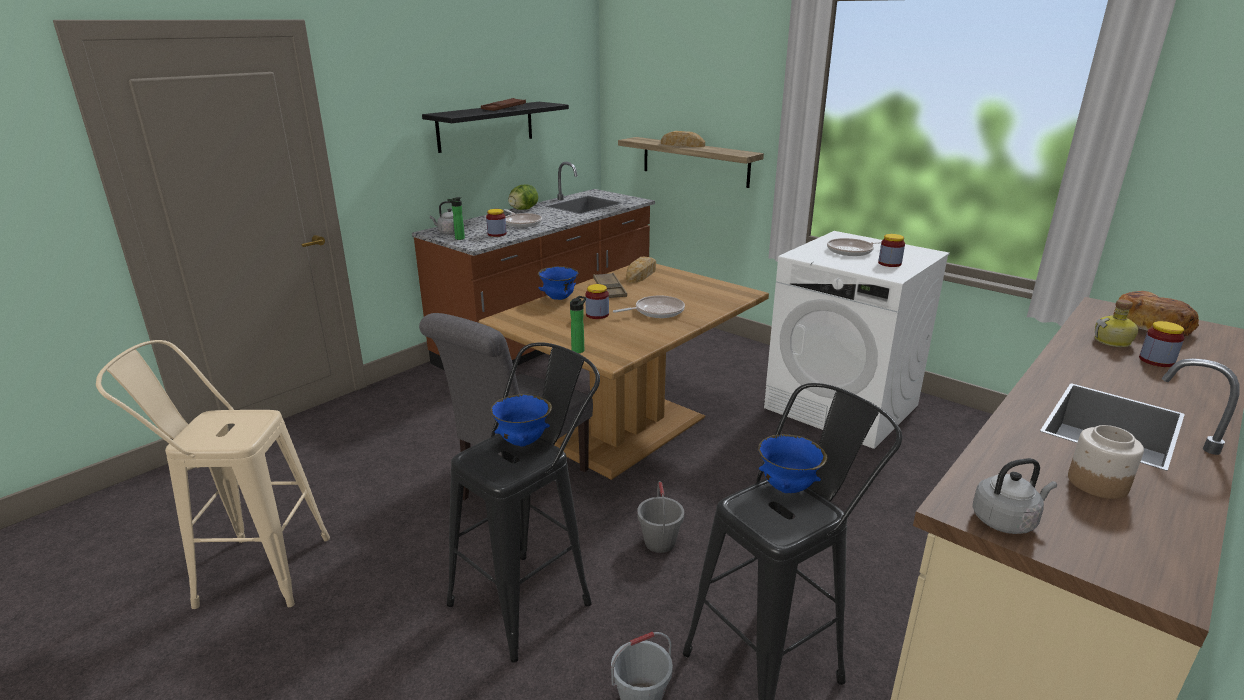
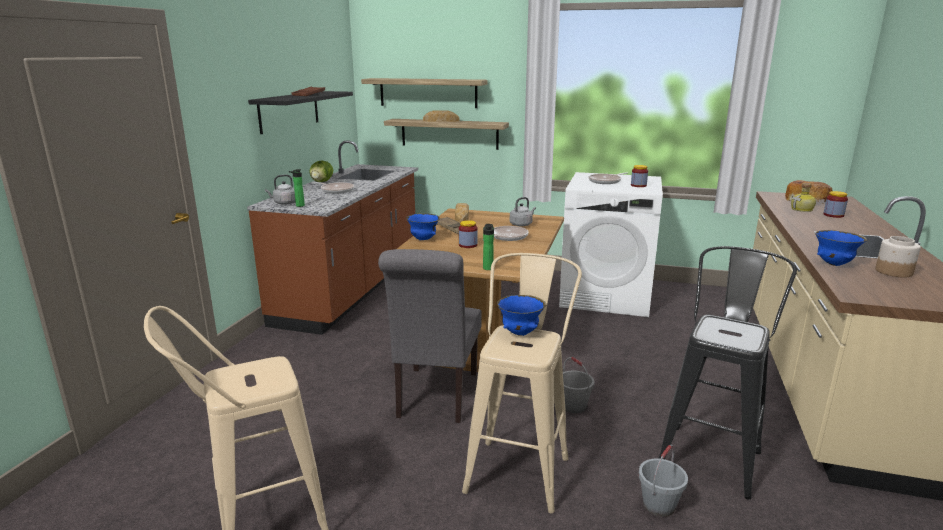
camera: 25 degrees left, 5 degrees down
(497, 234) = (328, 199): jar -> none
(531, 596) = (520, 467): black stool -> beige stool
(674, 107) = (428, 92): none -> shelf
(787, 489) = (719, 321): blue bowl -> blue bowl (834, 264)
(1006, 520) = (884, 296): grey kettle -> grey kettle (521, 224)

